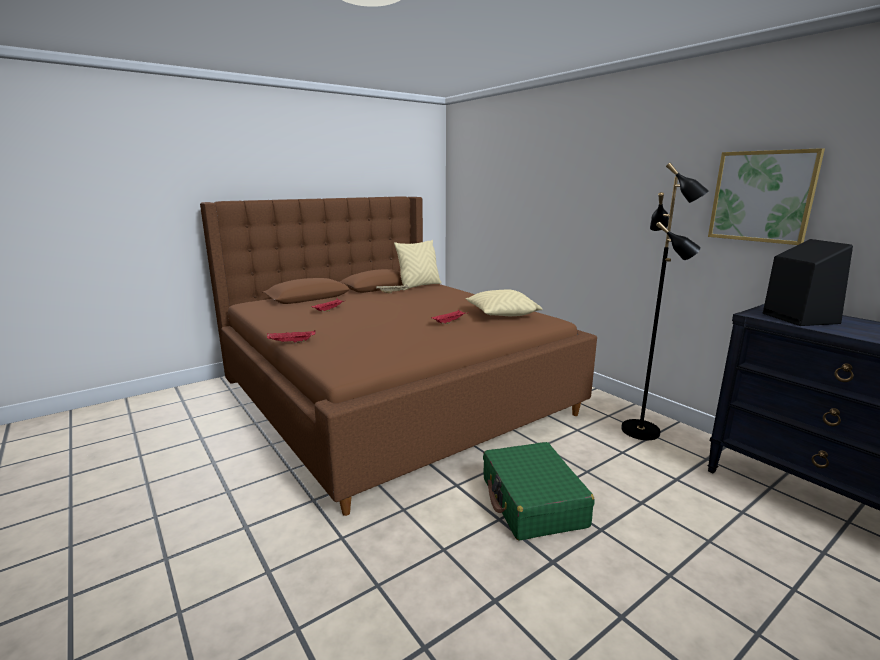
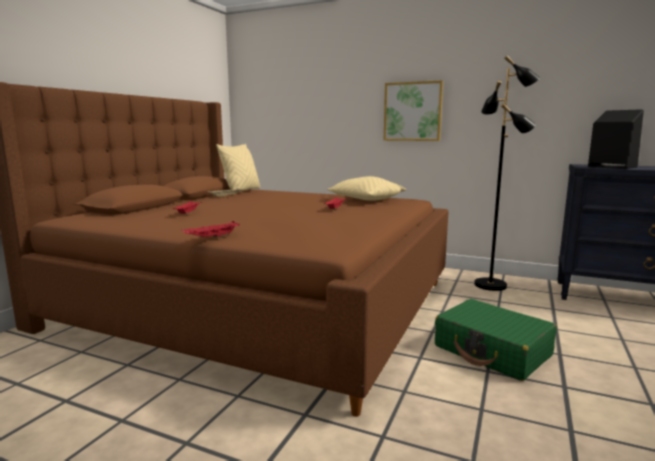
camera: 30 degrees left, 5 degrees down
(762, 196) = (556, 86): picture -> picture (412, 111)

